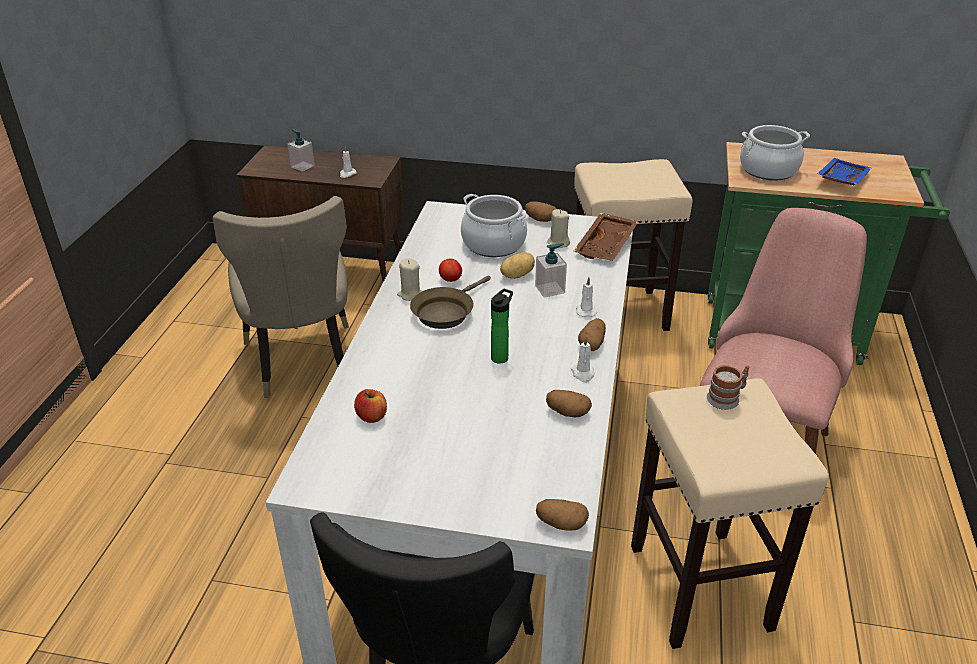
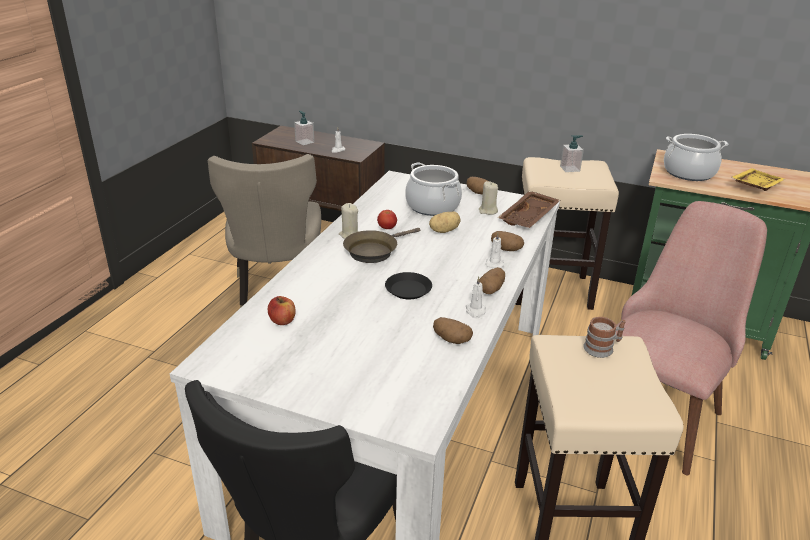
camera: 10 degrees right, 5 degrees down
(501, 356) = (408, 289): bottle -> black plate
(550, 289) = (469, 244): soap dispenser -> soap dispenser (570, 168)
(561, 524) = (414, 428): potato -> potato (506, 249)
(841, 179) = (754, 186): blue tray -> yellow tray

